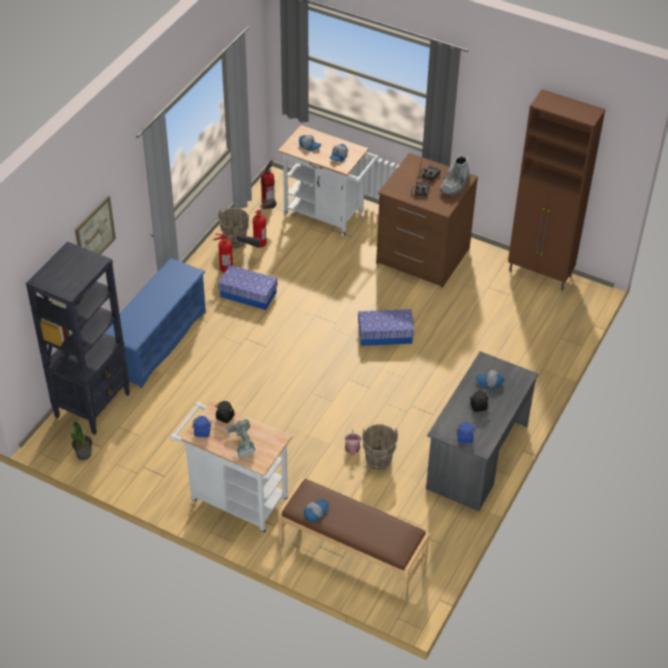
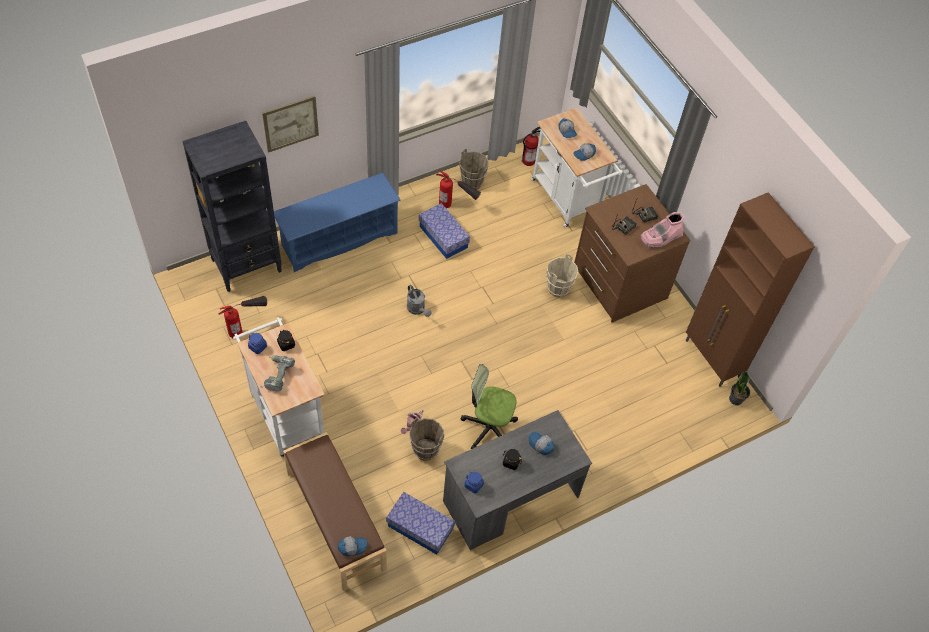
camera: 30 degrees right, 10 degrees up
(84, 454) = (207, 303): potted plant -> potted plant (736, 399)
(264, 235) = (500, 190): fire extinguisher -> fire extinguisher (247, 327)
(277, 360) = (417, 309): none -> grey watering can
(315, 512) = (309, 470): cap -> cap (352, 547)
(378, 285) = (558, 288): none -> beige bucket
(385, 334) = (526, 338): storage box -> storage box (420, 527)
(414, 415) = (488, 427): none -> office chair
(454, 185) = (661, 237): grey boot -> pink boot

